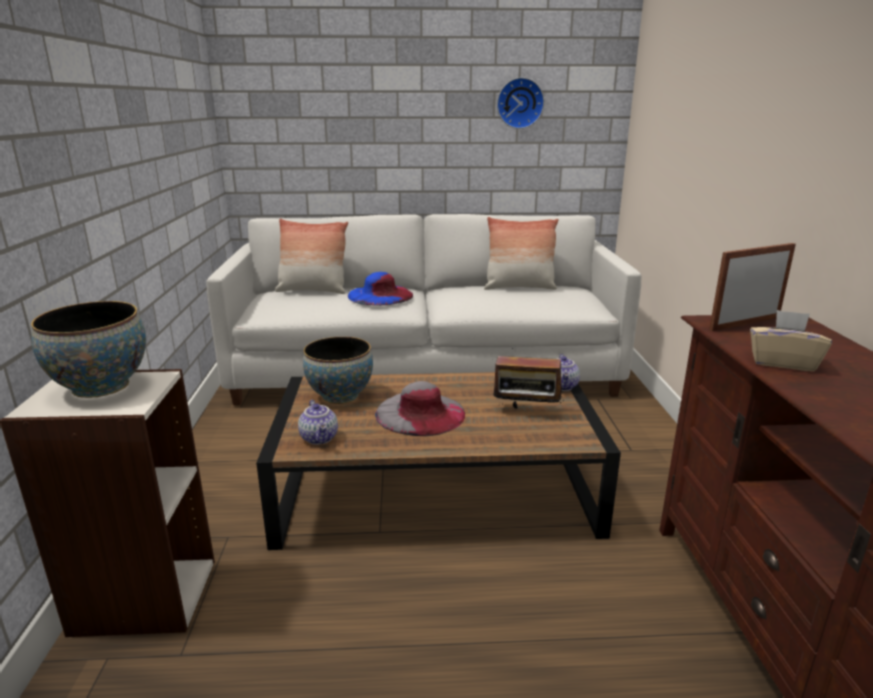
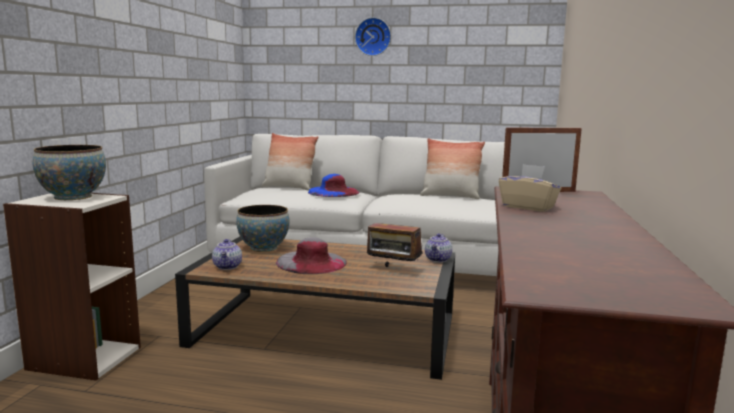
camera: 15 degrees right, 10 degrees down
(519, 103) = (466, 54): wall clock -> wall clock (373, 37)

